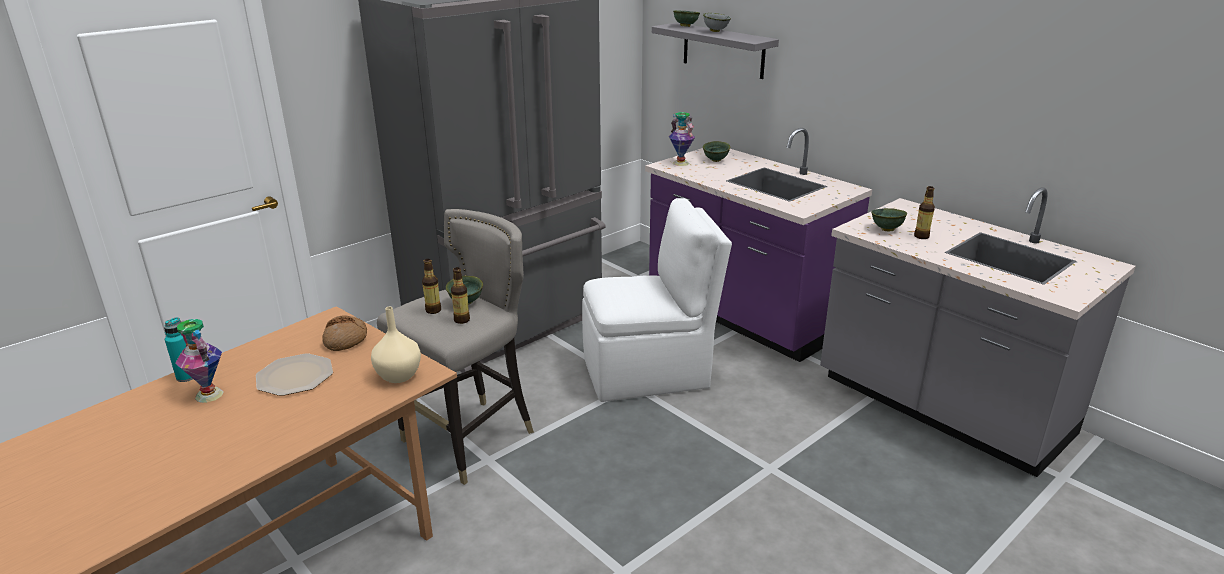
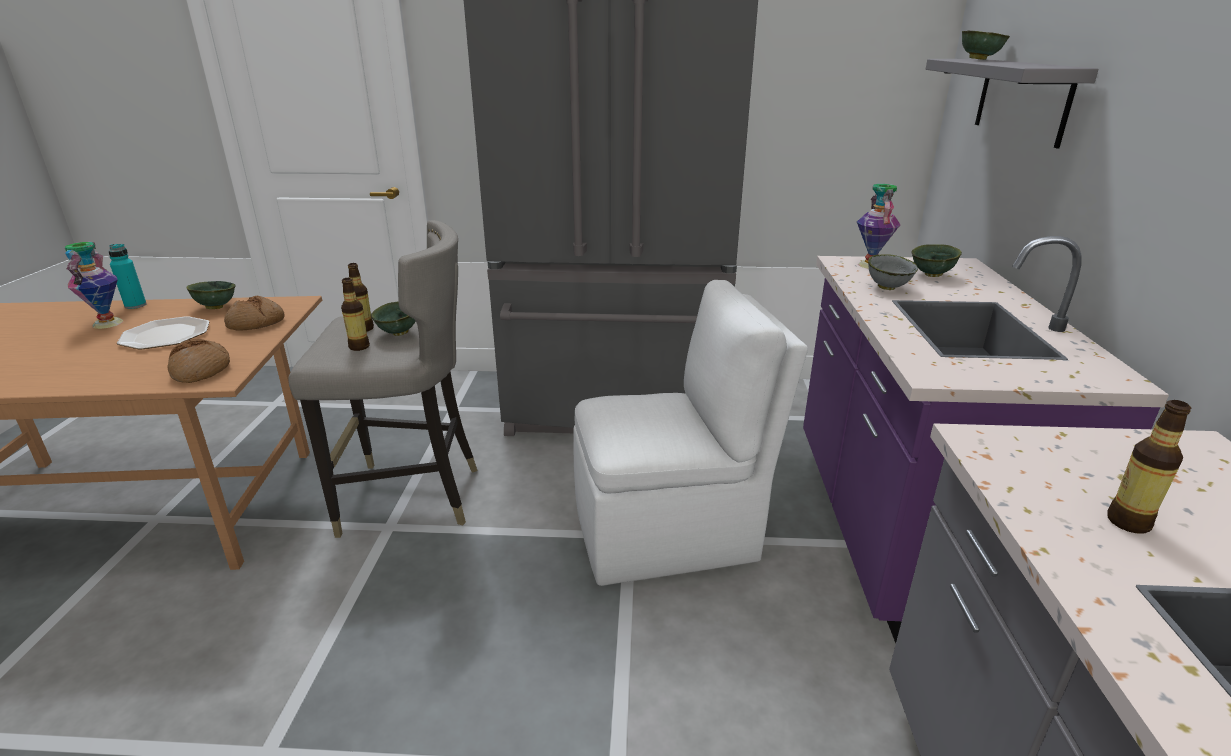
camera: 45 degrees right, 0 degrees up
(400, 376) = (201, 370): beige vase -> bread
(649, 372) = (669, 532): white chair -> white chair turned 45 degrees counterclockwise
(715, 31) = (1009, 62): grey bowl -> grey bowl (888, 287)
(886, 230) = (1055, 472): green bowl -> green bowl (215, 307)

